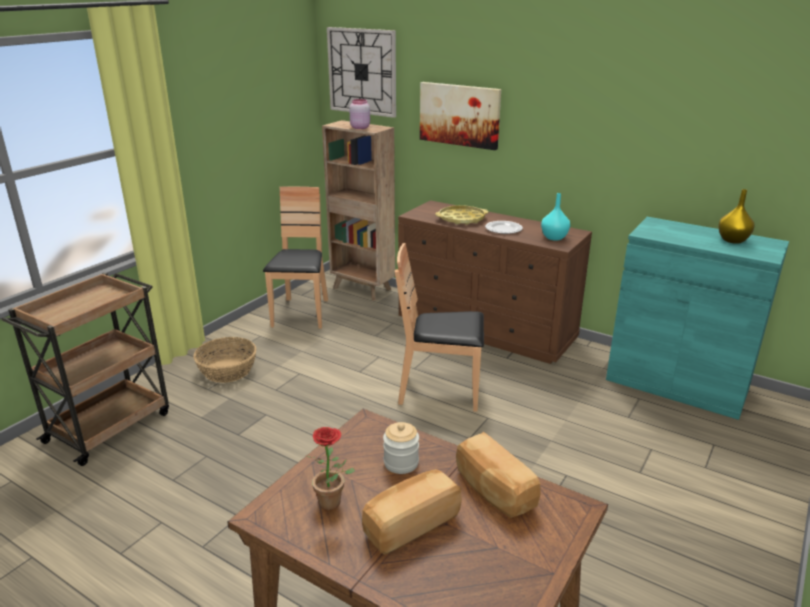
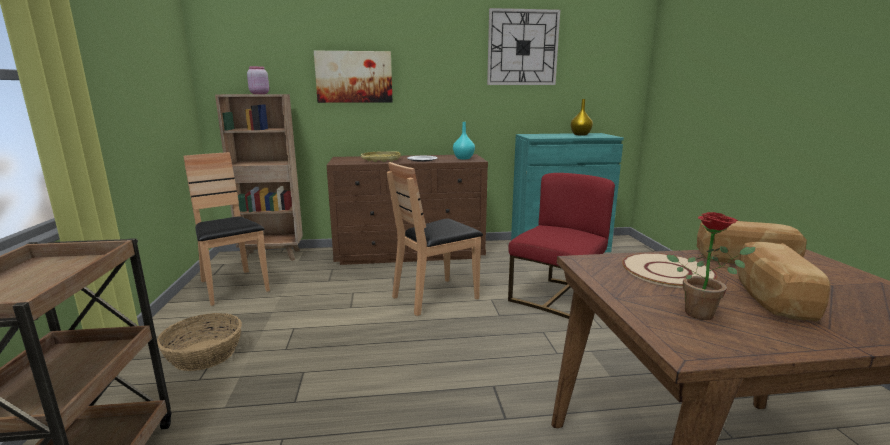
camera: 40 degrees left, 10 degrees down
(362, 71) = (244, 46): wall clock -> wall clock (522, 48)
(401, 463) = (666, 271): jar -> beige plate
(559, 447) = (557, 297): none -> red chair

